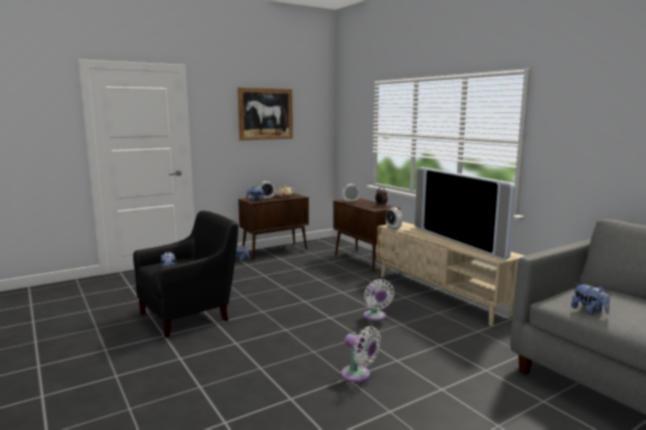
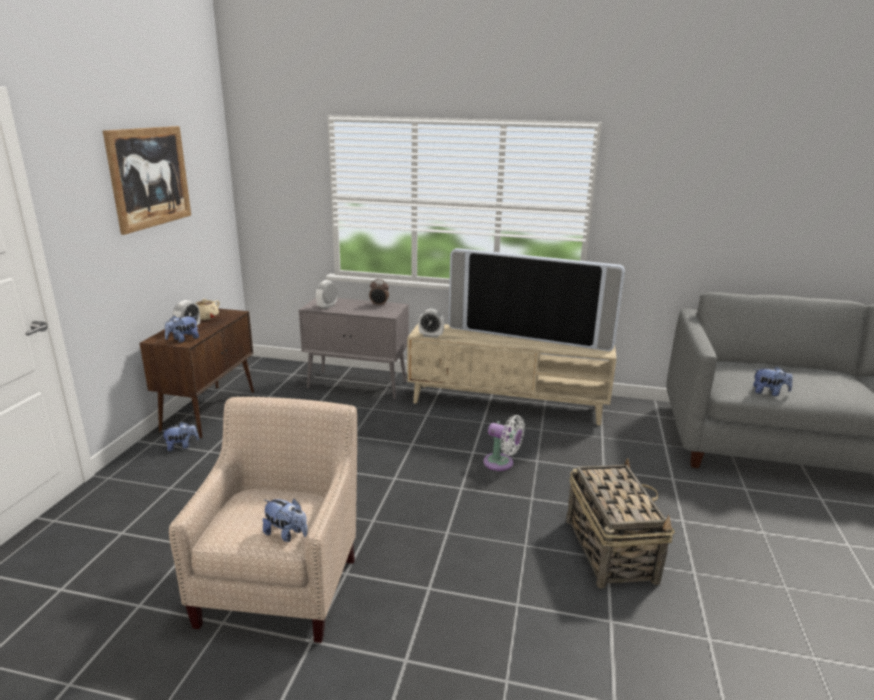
camera: 45 degrees left, 10 degrees up
(190, 315) = (283, 582): black armchair -> beige armchair
(358, 375) = (610, 548): white fan -> basket
(364, 261) = (358, 385): brown cabinet -> grey cabinet

